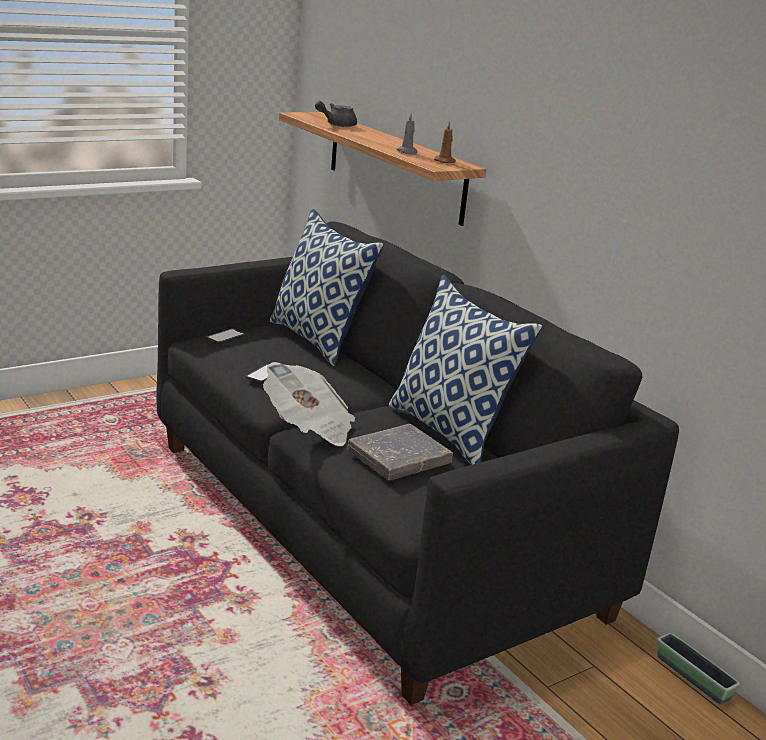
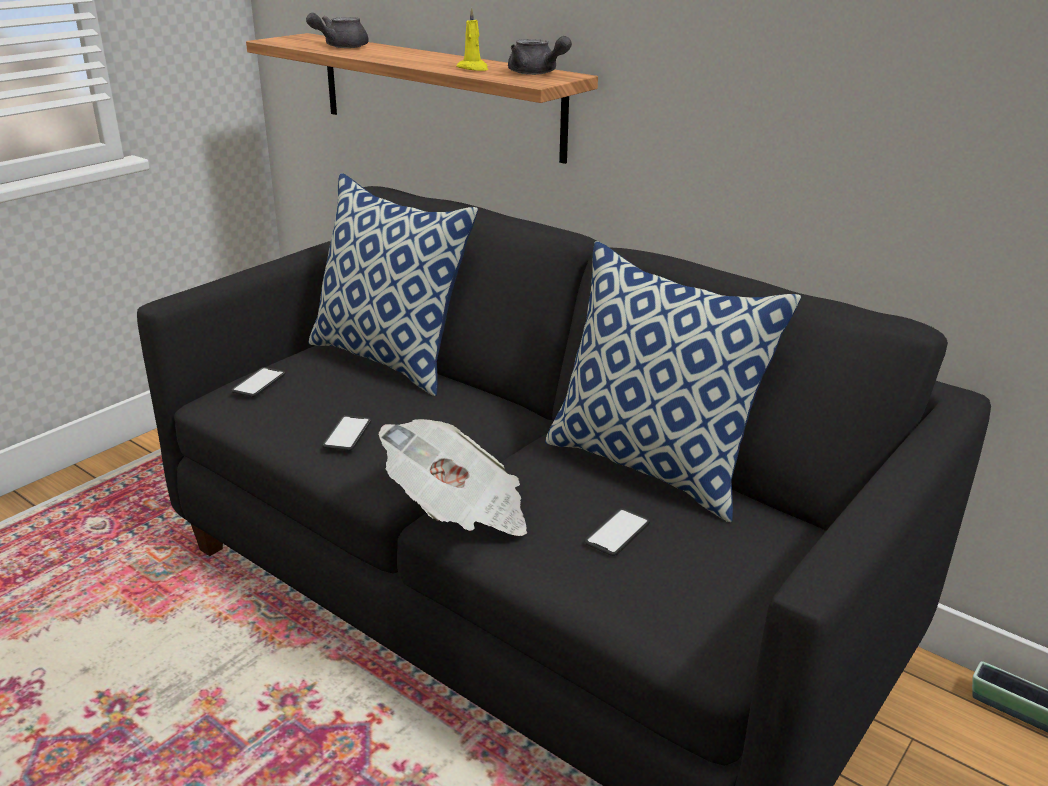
camera: 15 degrees left, 5 degrees up
(398, 458) = (617, 533): grey book -> phone
(407, 152) = (473, 68): grey candle -> yellow candle
(445, 161) = (536, 73): brown candle -> grey teapot

